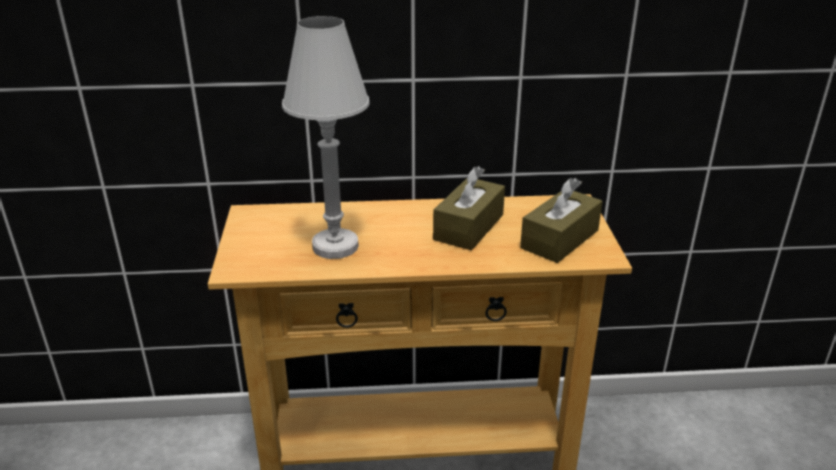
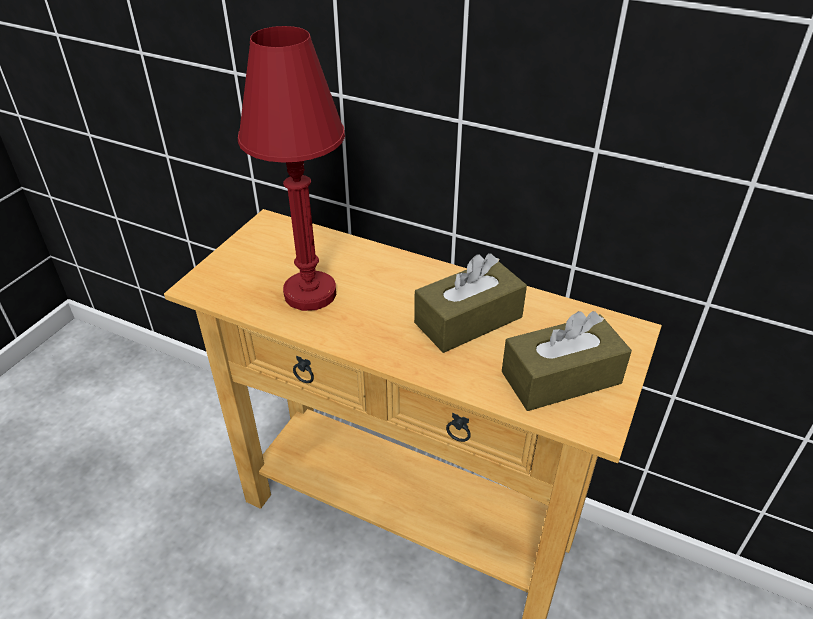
camera: 30 degrees right, 10 degrees up
(335, 246) = (310, 293): white table lamp -> red table lamp

